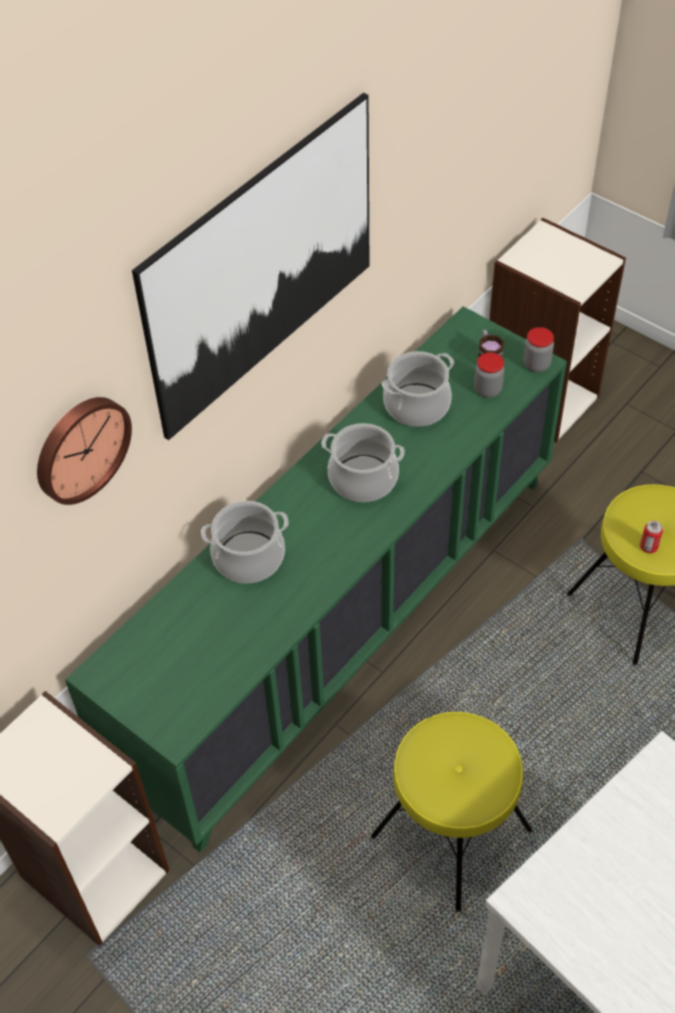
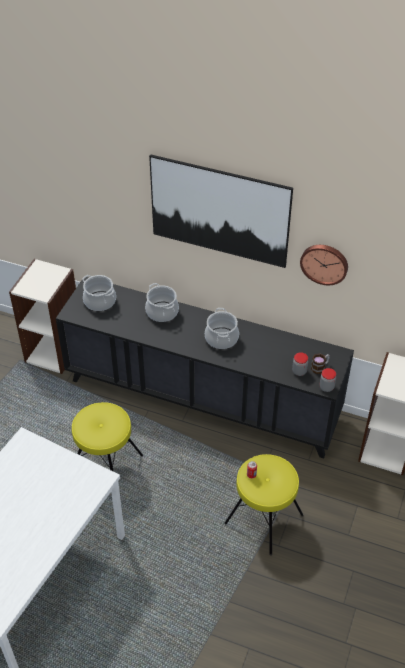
camera: 70 degrees right, 5 degrees down
(80, 448) = (114, 198): wall clock -> wall clock (324, 263)
(341, 624) = (202, 398): green cabinet -> black cabinet
(417, 406) = (275, 347): cooking pot -> cooking pot (99, 301)

